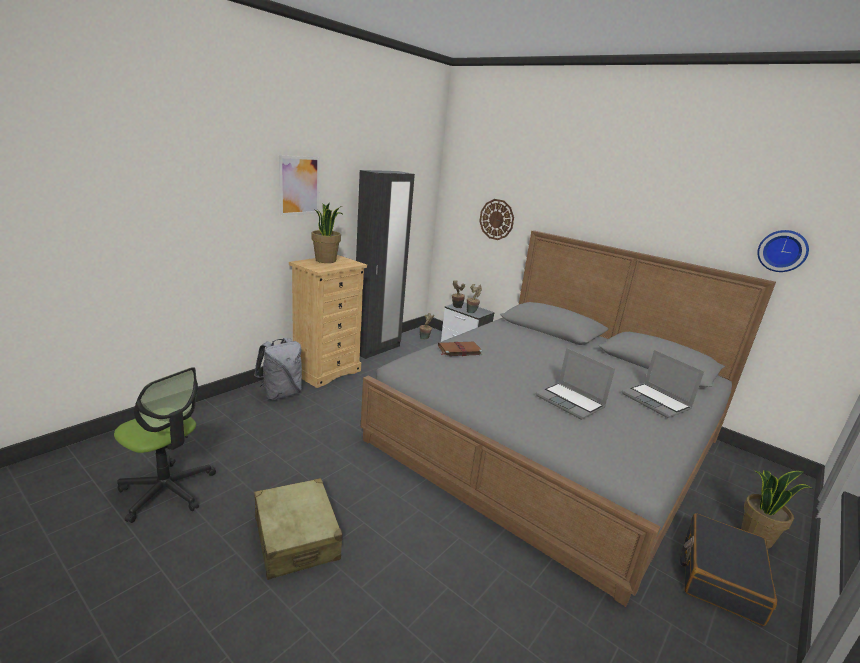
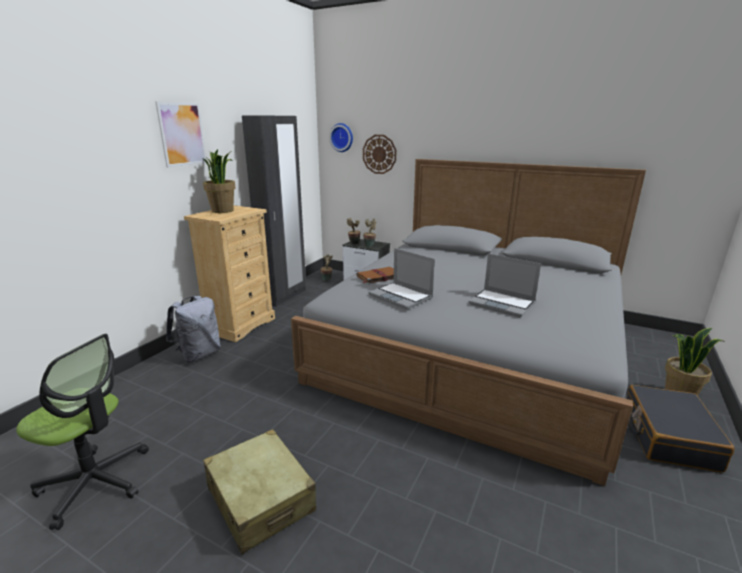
camera: 10 degrees left, 0 degrees up
(657, 402) = (574, 291): laptop -> laptop (401, 296)
(782, 250) = (647, 141): wall clock -> wall clock (342, 137)

